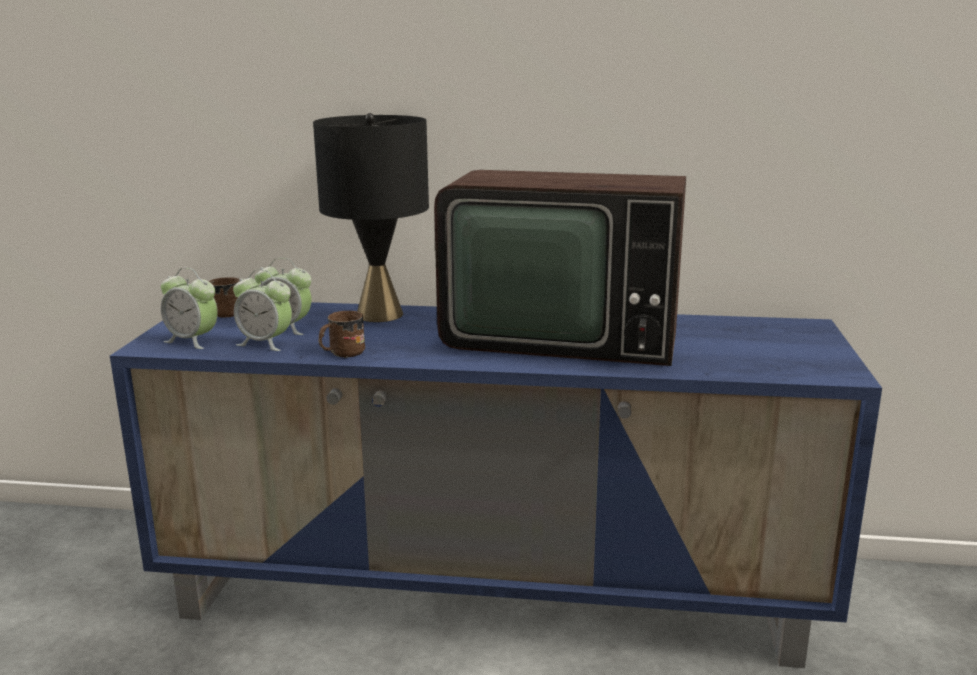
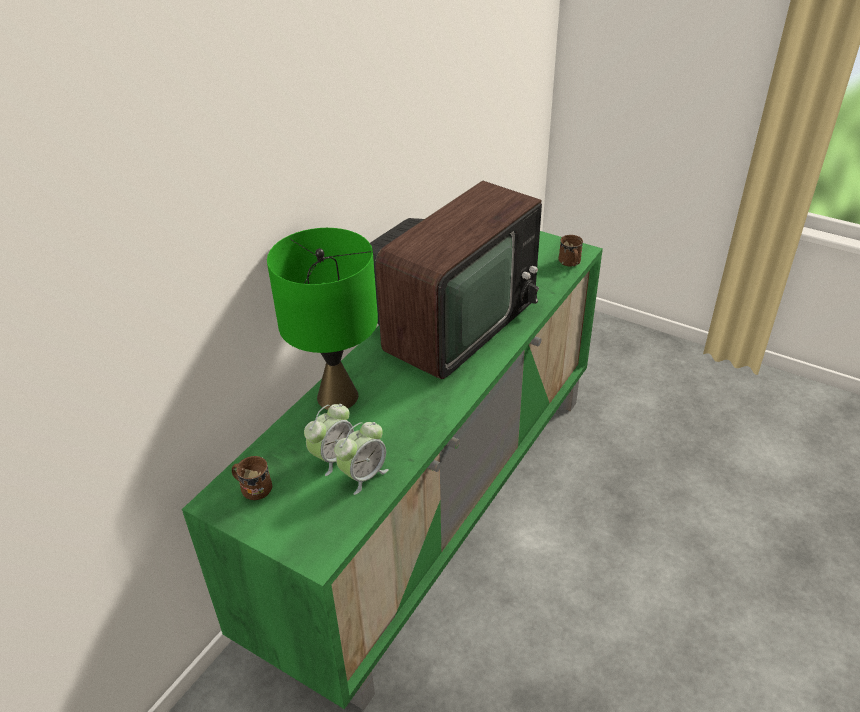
camera: 65 degrees left, 20 degrees up
(192, 341) = (323, 522): alarm clock -> none
(341, 353) = (418, 435): brown mug -> brown mug (570, 263)
(379, 315) = (337, 397): black table lamp -> green table lamp
(492, 587) = (434, 503): blue tv stand -> green tv stand

